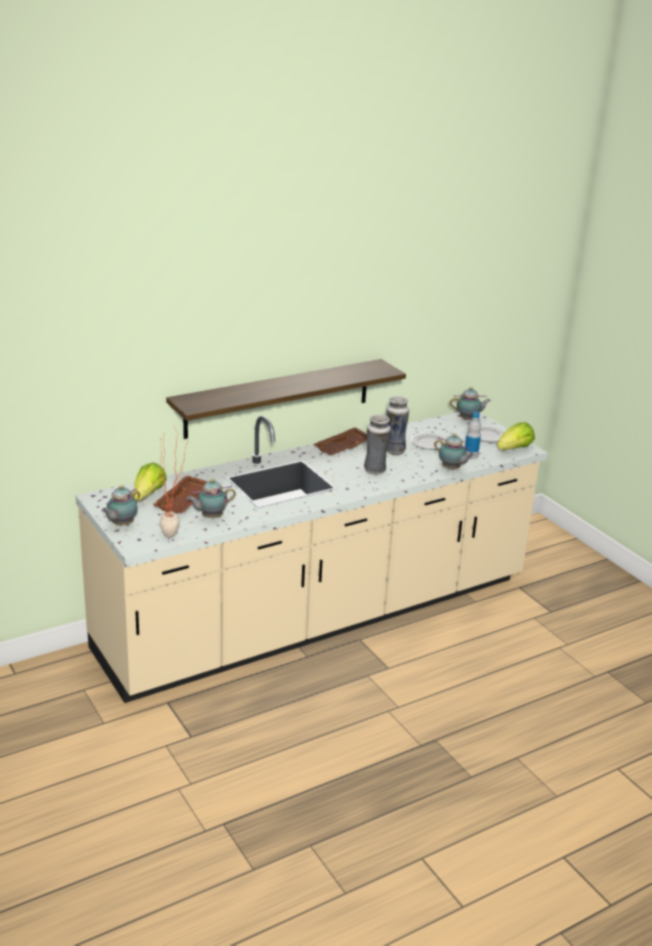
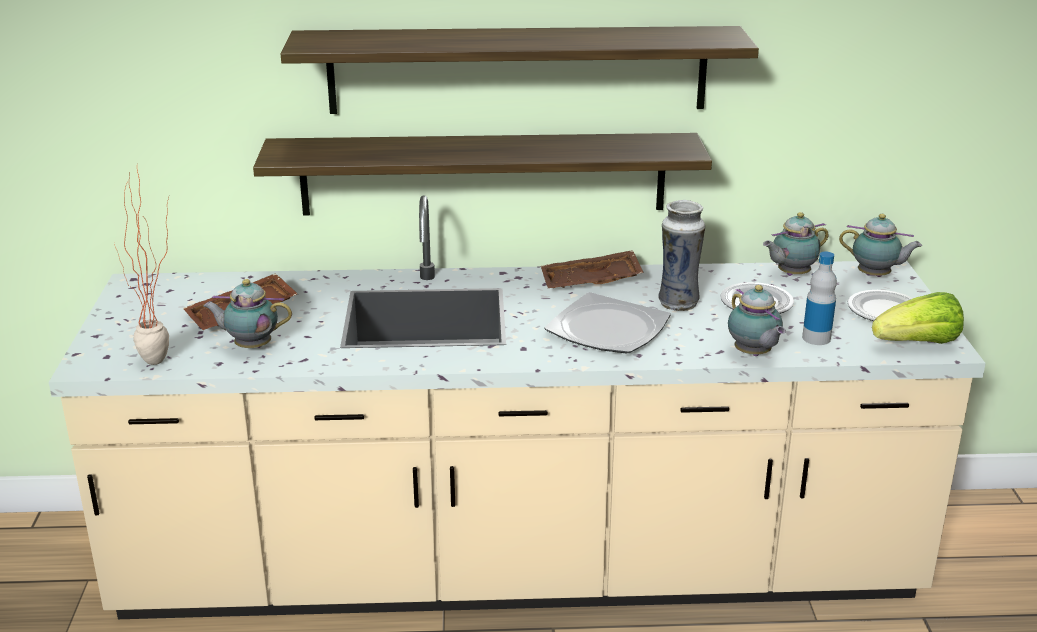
camera: 30 degrees right, 0 degrees up
(121, 524) = (113, 329): teapot -> teapot (791, 274)
(148, 494) = (207, 293): lettuce -> none
(297, 338) = (517, 69): none -> shelf
(375, 470) = (606, 329): vase -> plate

